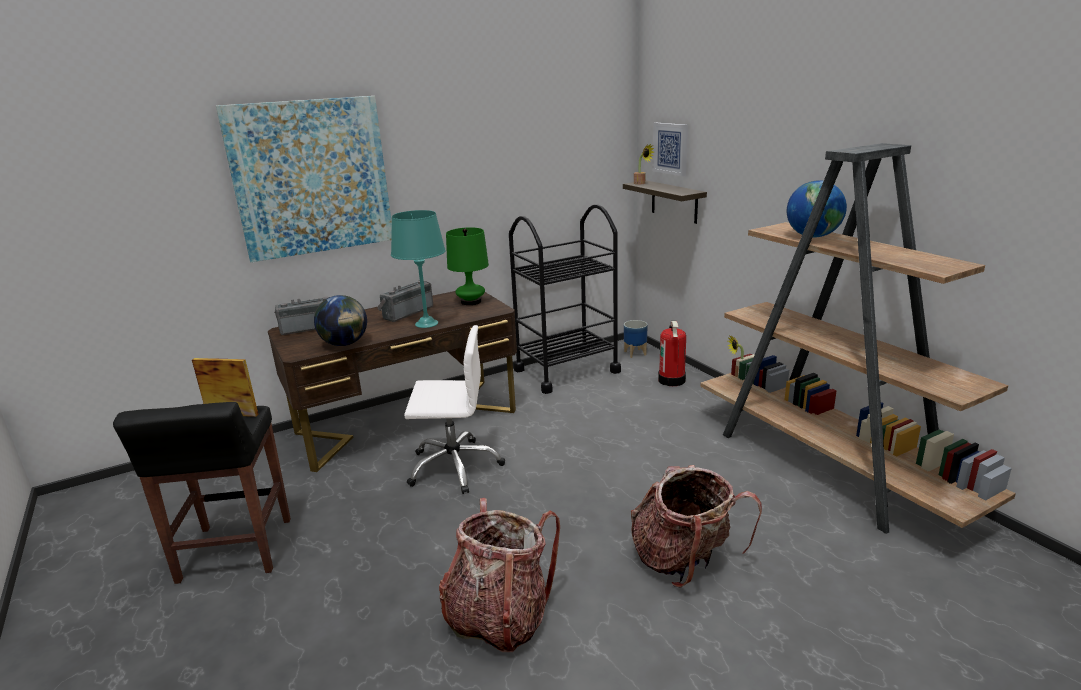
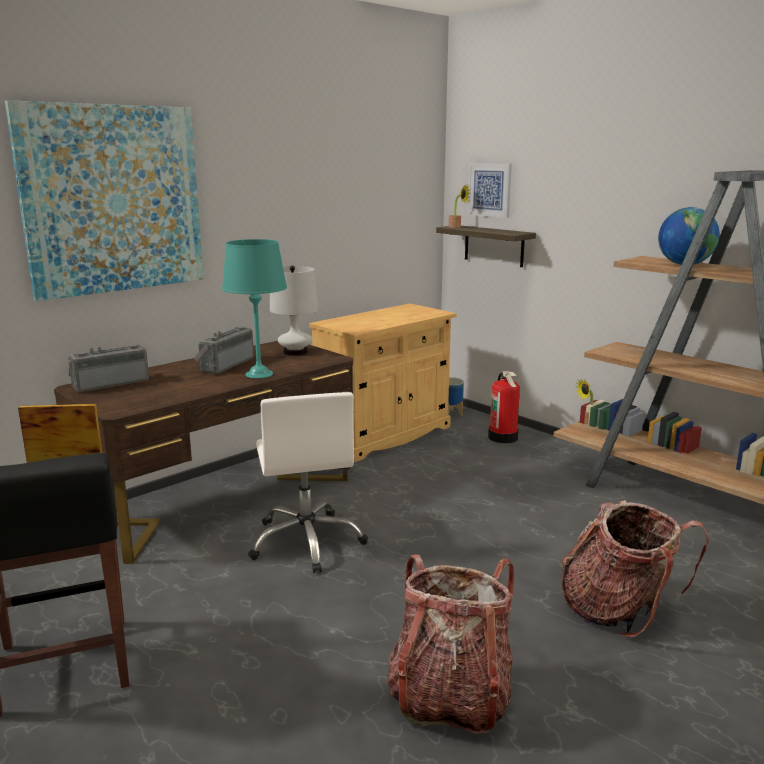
camera: 15 degrees left, 5 degrees down
(345, 344) = (171, 397): globe -> none
(454, 466) = (307, 541): white office chair -> white office chair turned 90 degrees clockwise
(471, 301) = (295, 352): green table lamp -> white table lamp
(566, 371) = (384, 435): black cart -> beige cabinet

